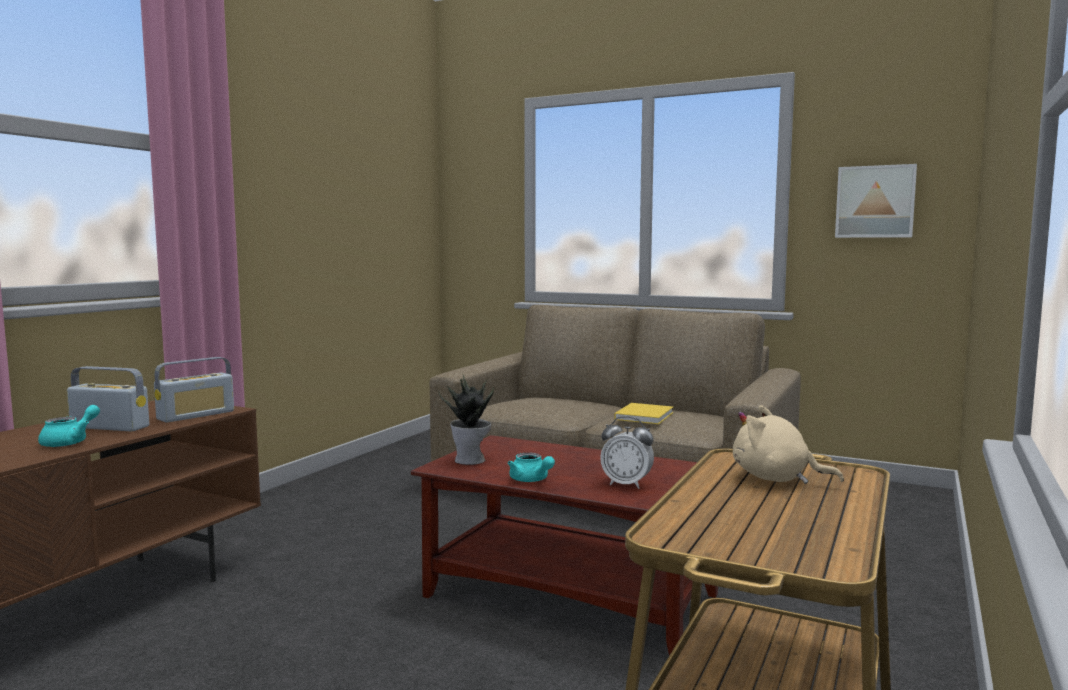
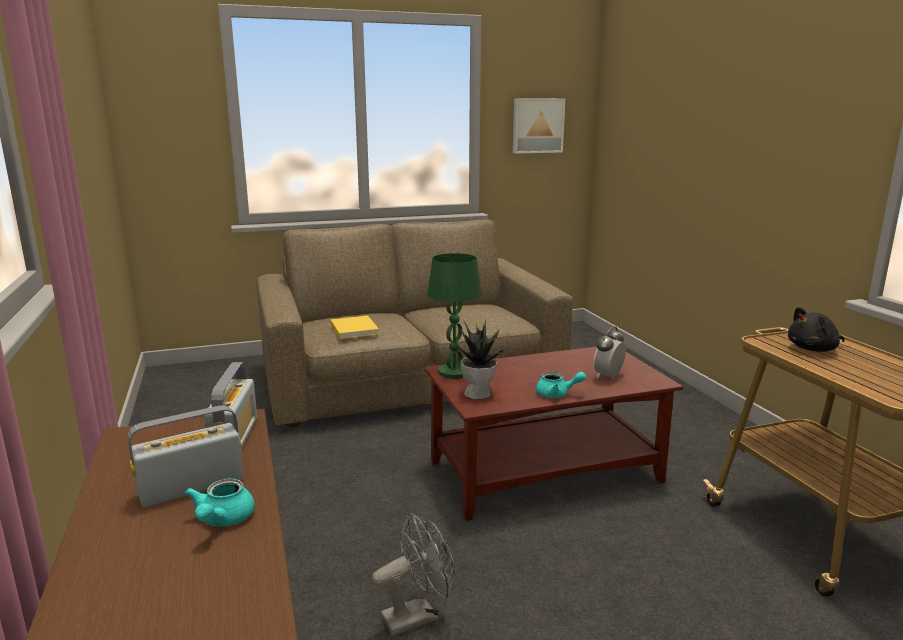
camera: 45 degrees left, 10 degrees up
(70, 442) = (222, 520): turquoise teapot -> turquoise teapot turned 150 degrees counterclockwise
(259, 633) = (417, 615): none -> grey fan
(499, 443) = (454, 372): none -> green table lamp
(626, 484) = (608, 376): alarm clock -> alarm clock turned 150 degrees clockwise
(645, 415) = (466, 318): yellow book -> yellow book (354, 329)
(776, 479) = (814, 349): beige plush toy -> black plush toy

